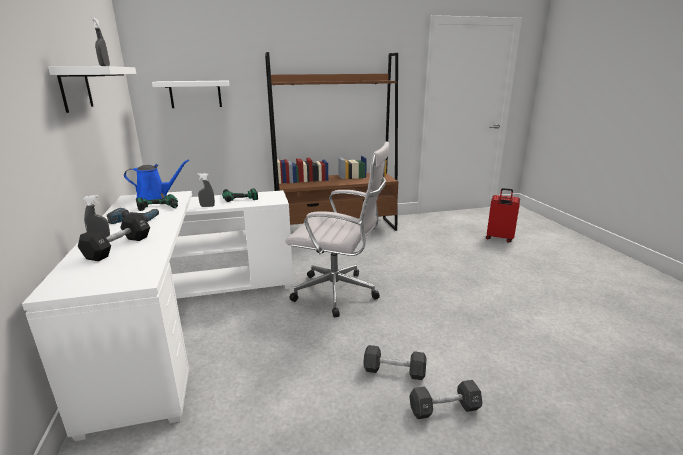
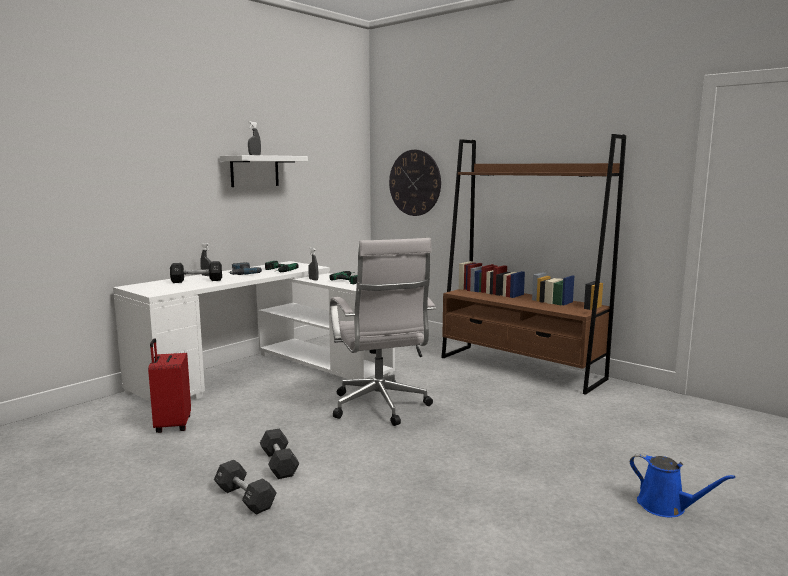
camera: 55 degrees right, 10 degrees down
(155, 197) = (299, 265): blue watering can -> blue watering can (666, 507)
(195, 94) = (415, 183): white shelf -> wall clock
(499, 238) = (713, 461): red suitcase -> red suitcase (172, 425)

